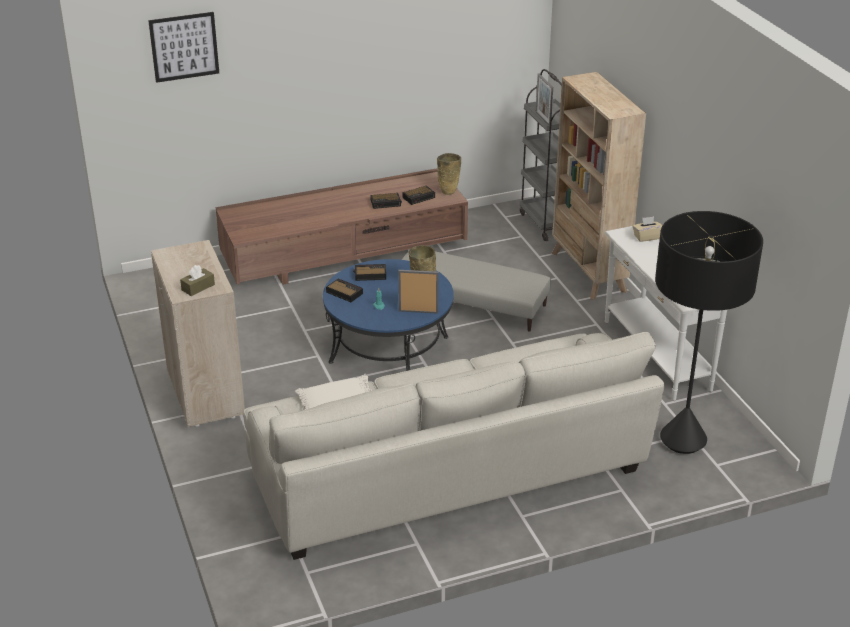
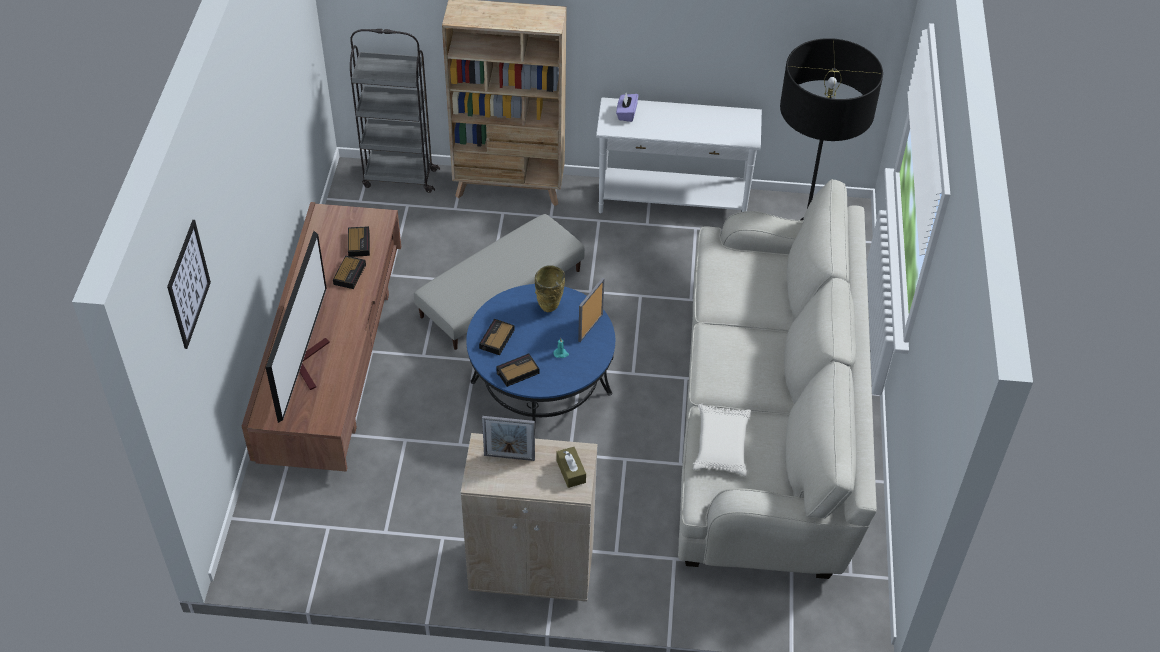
camera: 65 degrees left, 15 degrees up
(291, 213) = (308, 361): none -> television
(449, 191) = (365, 216): beige vase -> none
(543, 119) = (390, 79): picture frame -> picture frame (509, 457)
(647, 237) = (626, 113): beige tissue box -> purple tissue box

